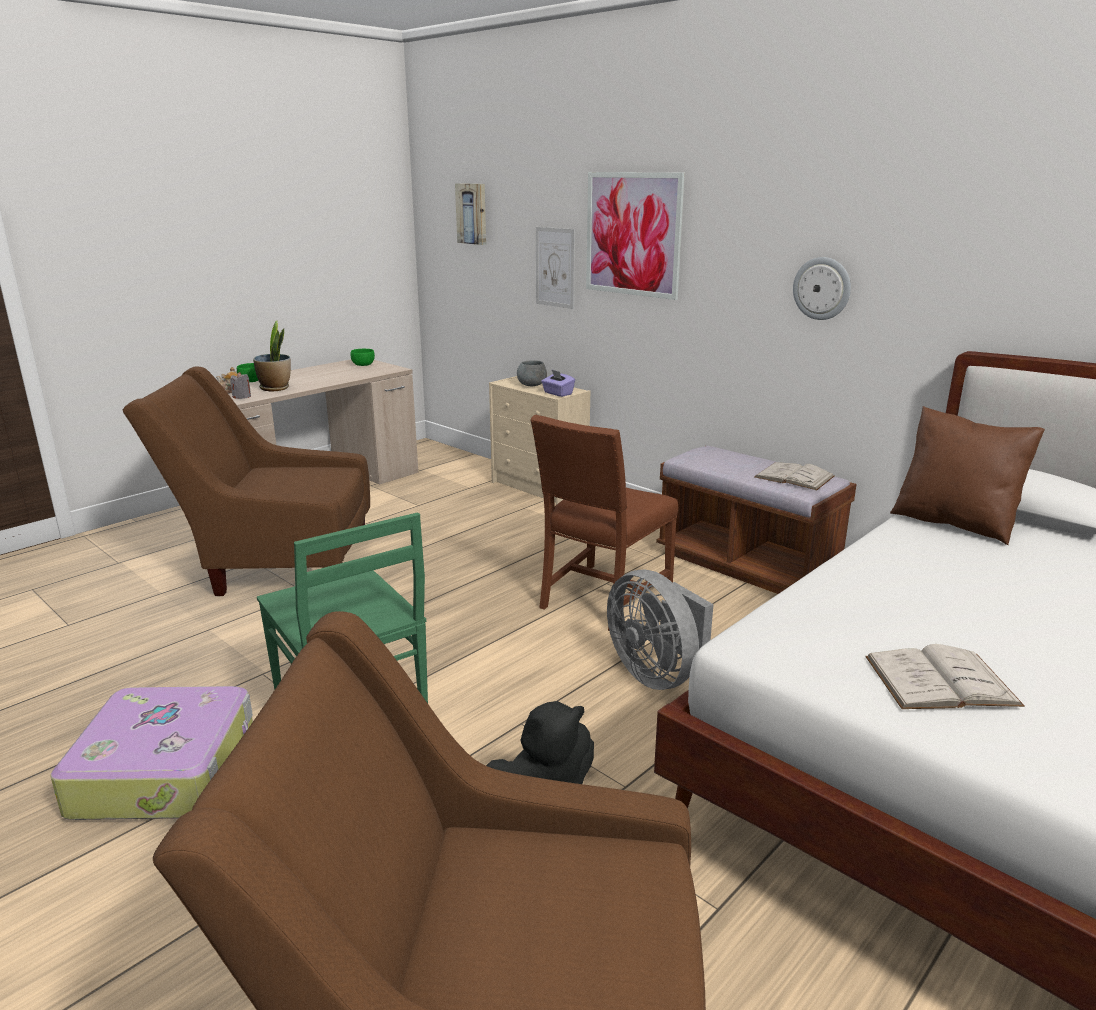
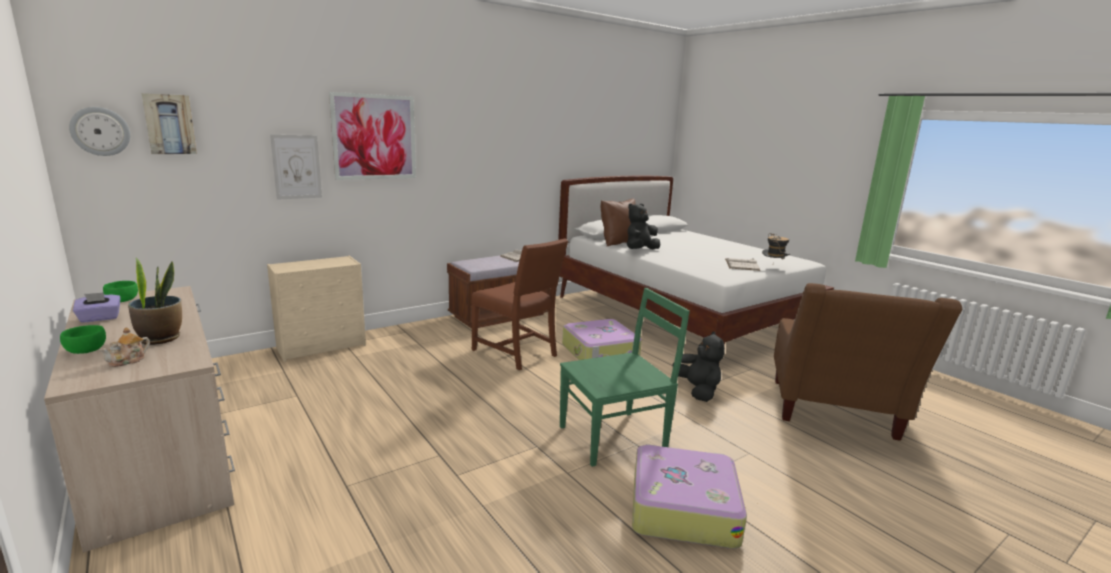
camera: 80 degrees left, 5 degrees down
(242, 397) = (174, 354): grey candle -> none
(275, 565) = (366, 472): brown armchair -> none
(532, 385) = (308, 265): grey bowl -> none
(557, 393) = (346, 262): purple tissue box -> purple tissue box (100, 318)
(657, 674) = (601, 353): grey fan -> suitcase
(822, 288) = (500, 160): wall clock -> wall clock (100, 131)
(907, 546) = (640, 250): none -> black plush toy
(990, 746) = (773, 268): none -> hat

